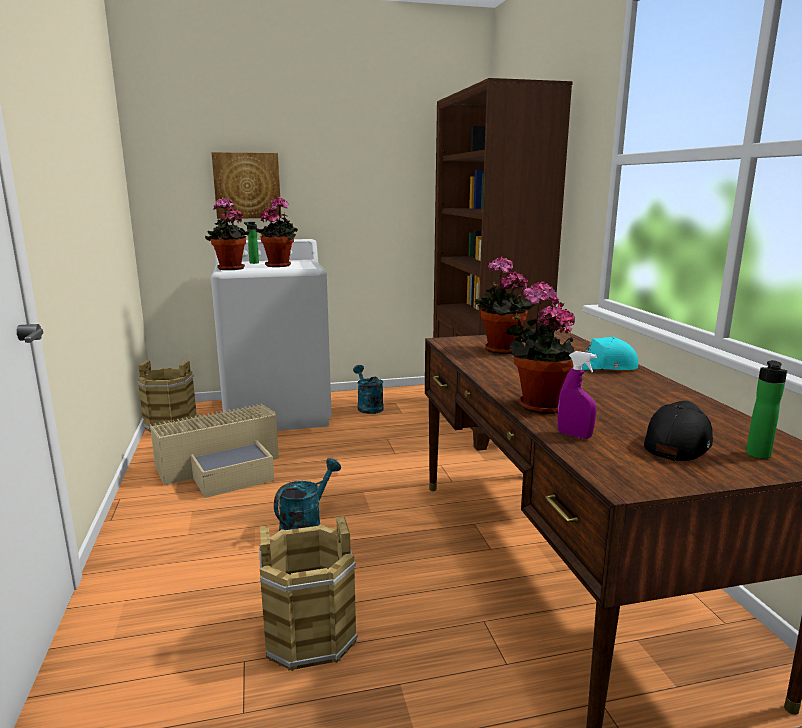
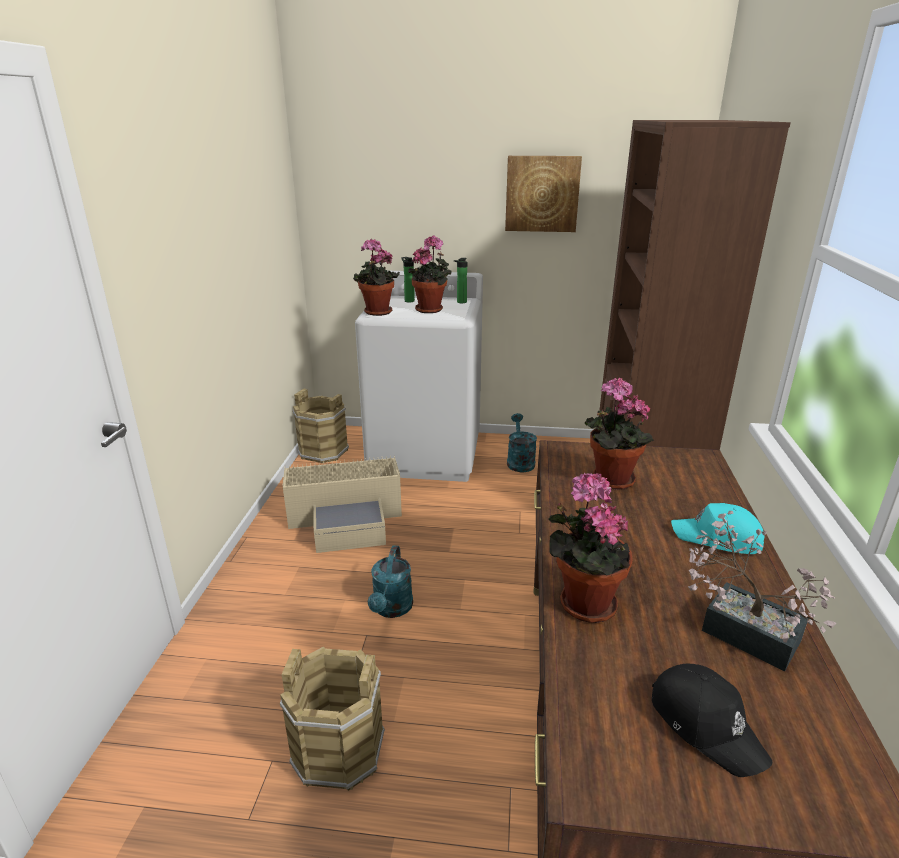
camera: 20 degrees right, 10 degrees up
(247, 185) = (414, 211): picture -> picture (542, 194)
(306, 524) = (391, 609): turquoise watering can -> turquoise watering can turned 135 degrees clockwise
(574, 435) = (588, 672): purple spray bottle -> none
(657, 402) = (739, 629): none -> potted plant
(676, 443) = (706, 724): black cap -> black cap turned 90 degrees clockwise
(758, 456) = (802, 782): bottle -> bottle (460, 302)

